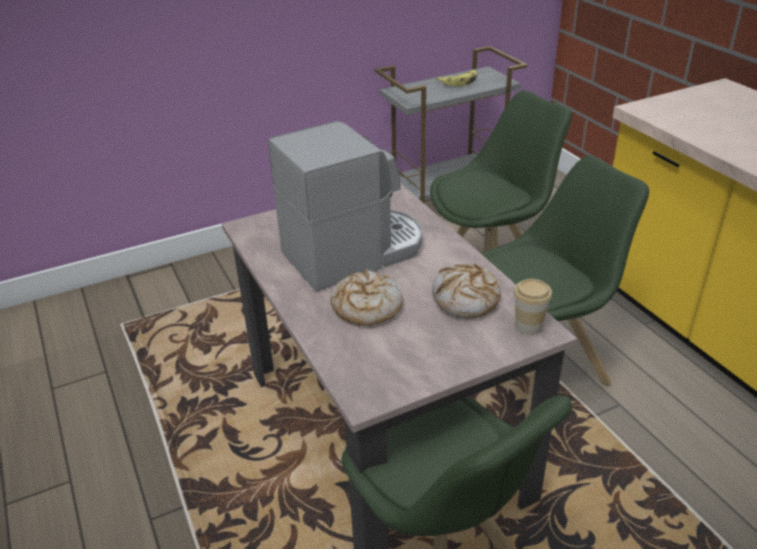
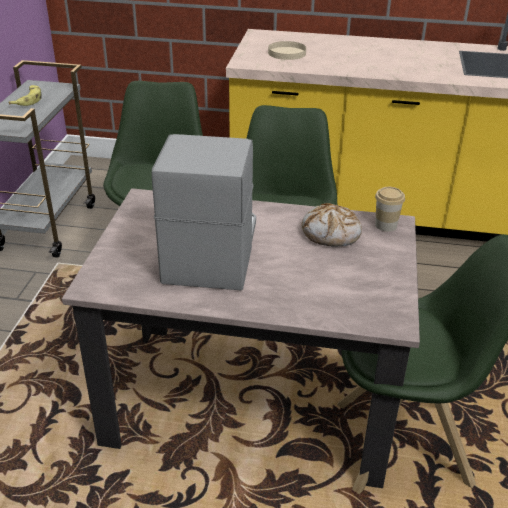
camera: 55 degrees left, 0 degrees up
(366, 307) = (290, 276): bread -> none
(713, 115) = (287, 53): none -> beige plate

